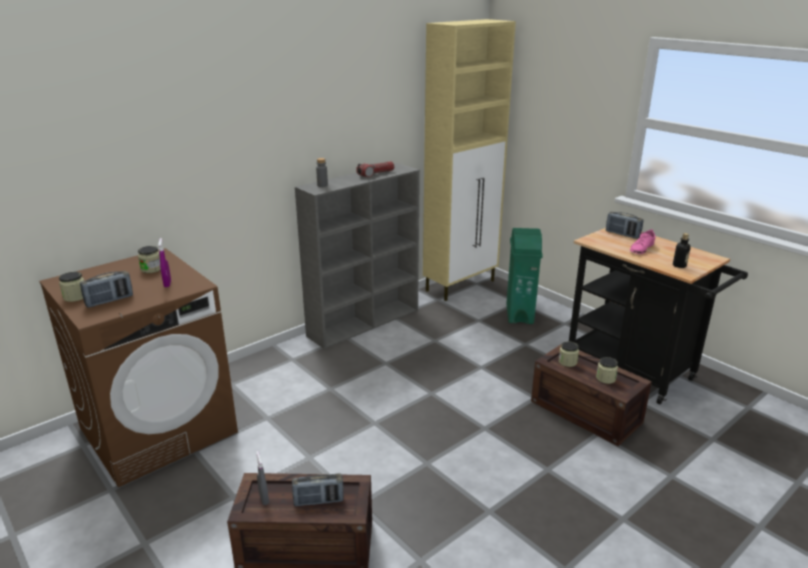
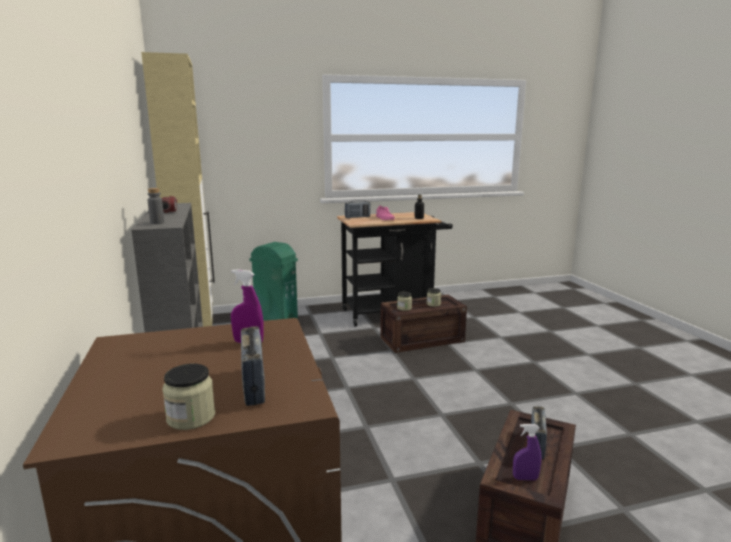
camera: 65 degrees left, 10 degrees down
(151, 269) = (170, 350): jar -> none
(264, 498) = (525, 478): grey spray bottle -> purple spray bottle

